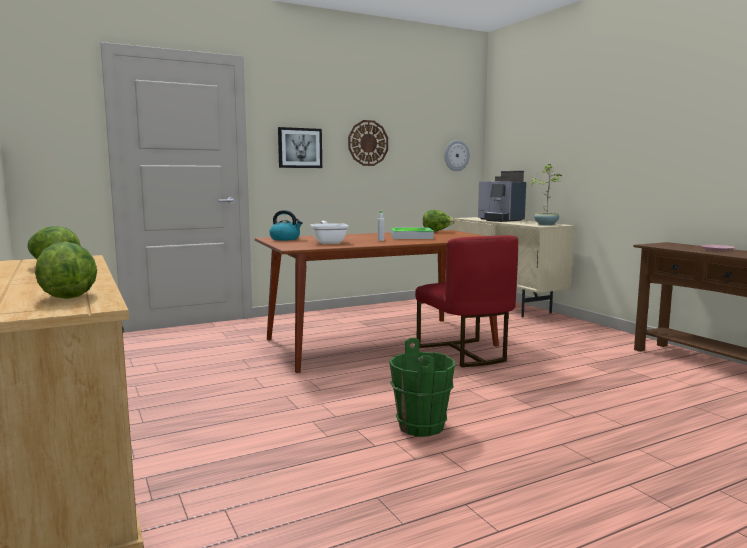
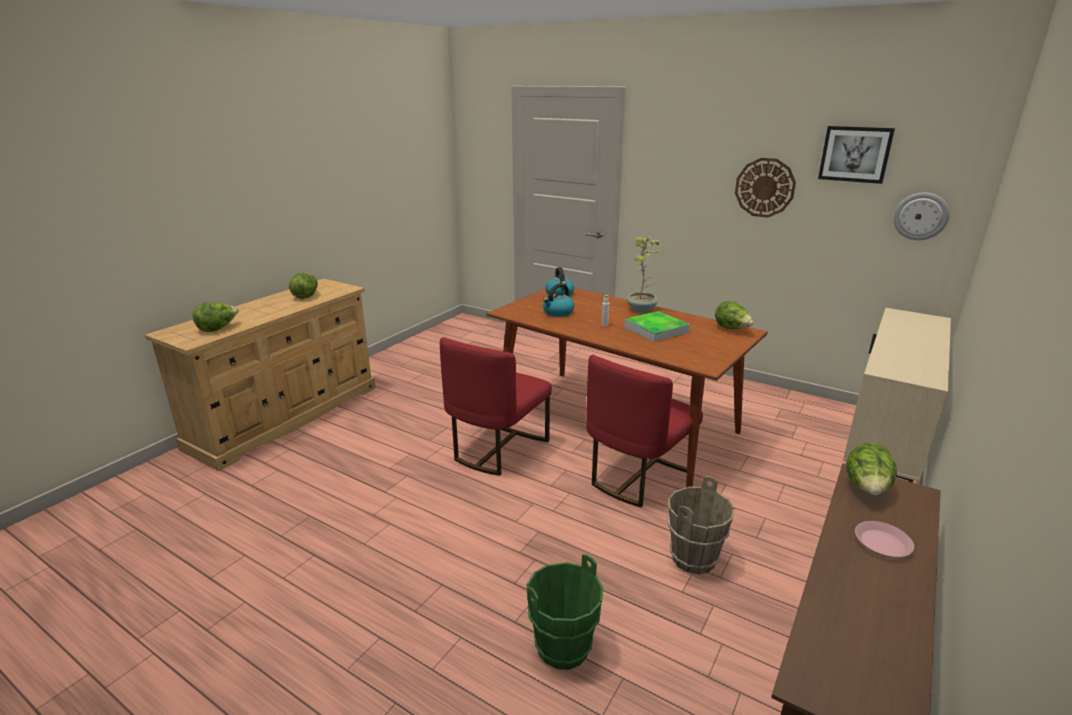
camera: 60 degrees right, 15 degrees up
(299, 148) = (675, 188): picture -> picture (855, 154)
(329, 242) = (558, 312): frying pan -> kettle
(361, 384) = (497, 449): none -> red chair
(421, 427) = (430, 502): green bucket -> green bucket (563, 648)
(500, 220) = (914, 335): coffee machine -> none
(546, 224) = (908, 371): potted plant -> potted plant (642, 309)
(577, 362) = (694, 559): none -> brown bucket
(663, 245) = (866, 489): none -> lettuce

